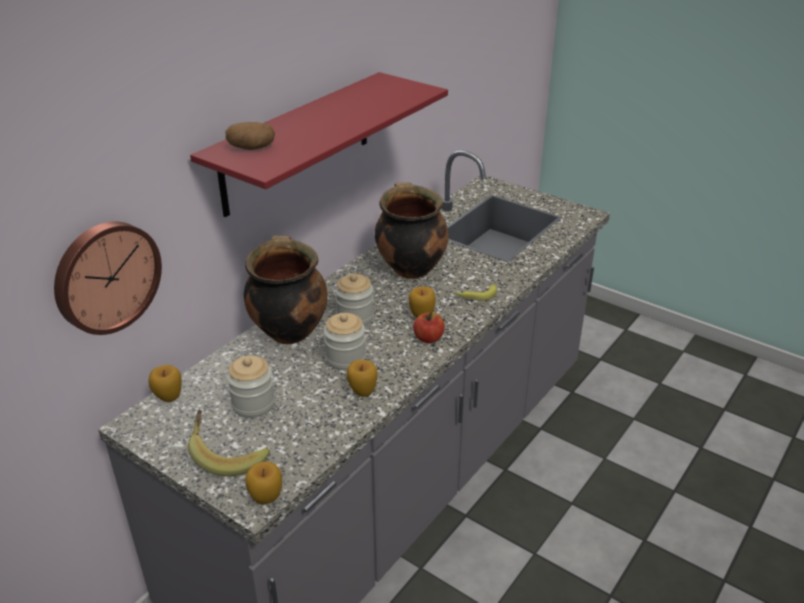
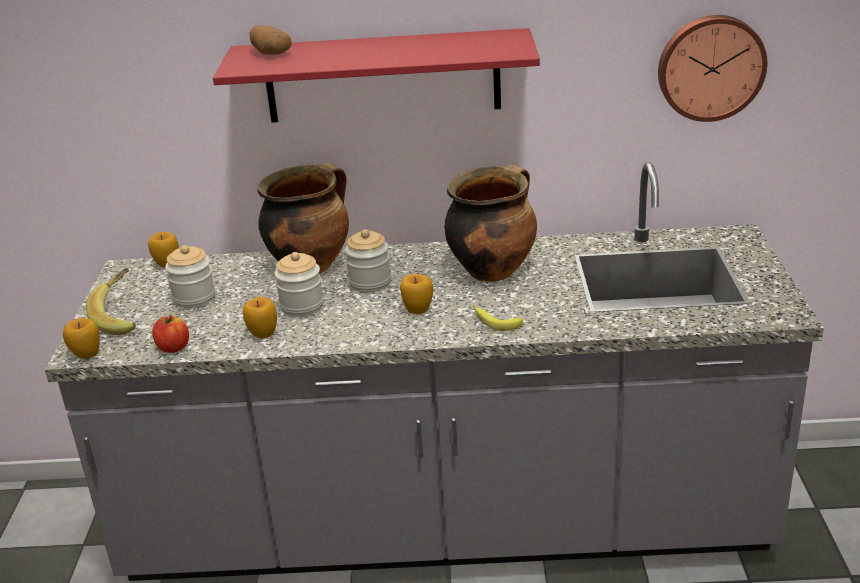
camera: 55 degrees right, 5 degrees down
(105, 276) = (130, 128): wall clock -> wall clock (710, 67)
(428, 338) = (385, 329): apple -> apple (173, 347)

